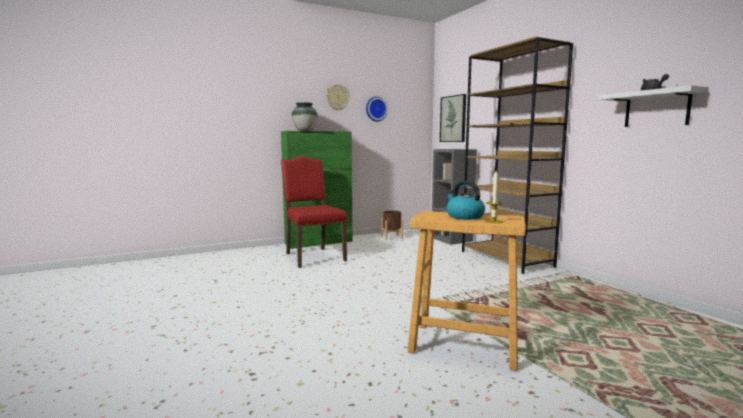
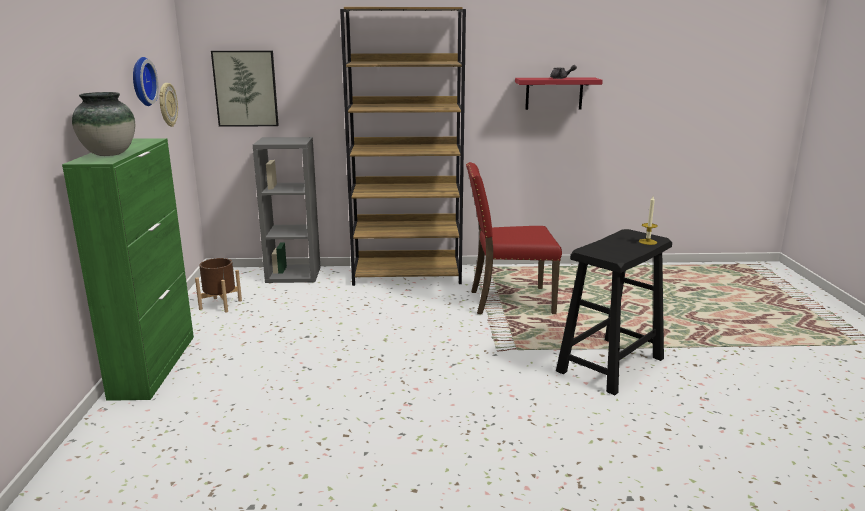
camera: 65 degrees left, 10 degrees up
(313, 257) = (235, 387): red chair -> red chair (509, 301)
(337, 97) = (102, 67): wall clock -> wall clock (167, 105)
(464, 216) = (616, 244): kettle -> none
(464, 345) = (611, 365): beige stool -> black stool
(656, 109) = (554, 93): white shelf -> red shelf

